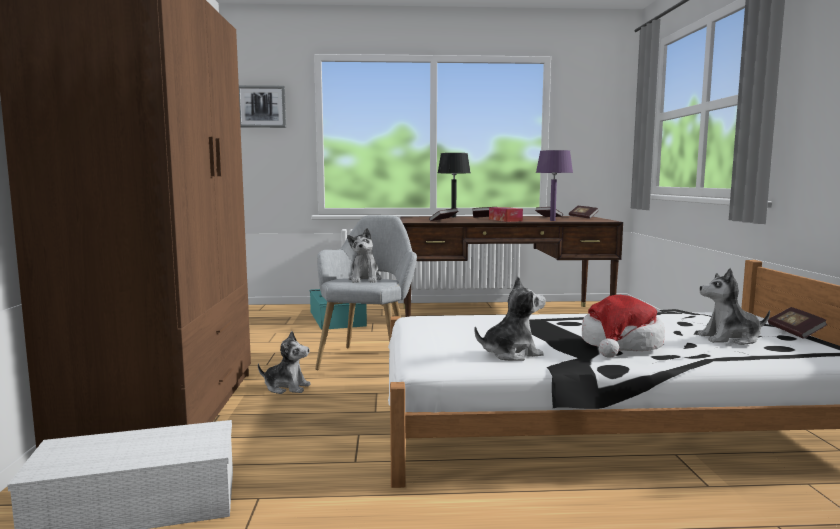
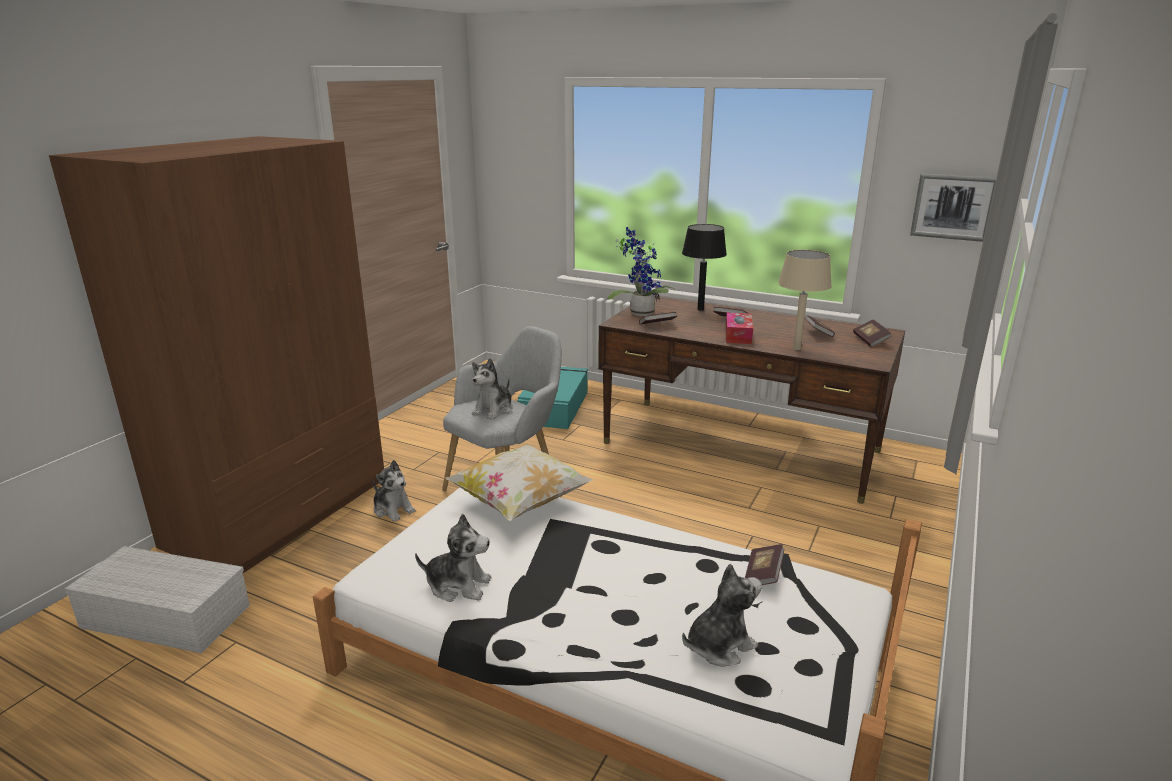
camera: 30 degrees right, 15 degrees up
(262, 106) = (510, 142): picture -> picture (953, 207)
(416, 219) = (639, 312): none -> potted plant
(466, 318) = (520, 502): none -> pillow
(552, 220) = (796, 348): purple table lamp -> beige table lamp
(621, 345) = (575, 612): hat -> none
(730, 339) = (719, 646): plush toy -> plush toy turned 120 degrees clockwise
(795, 332) = (837, 663): book -> book (762, 575)

